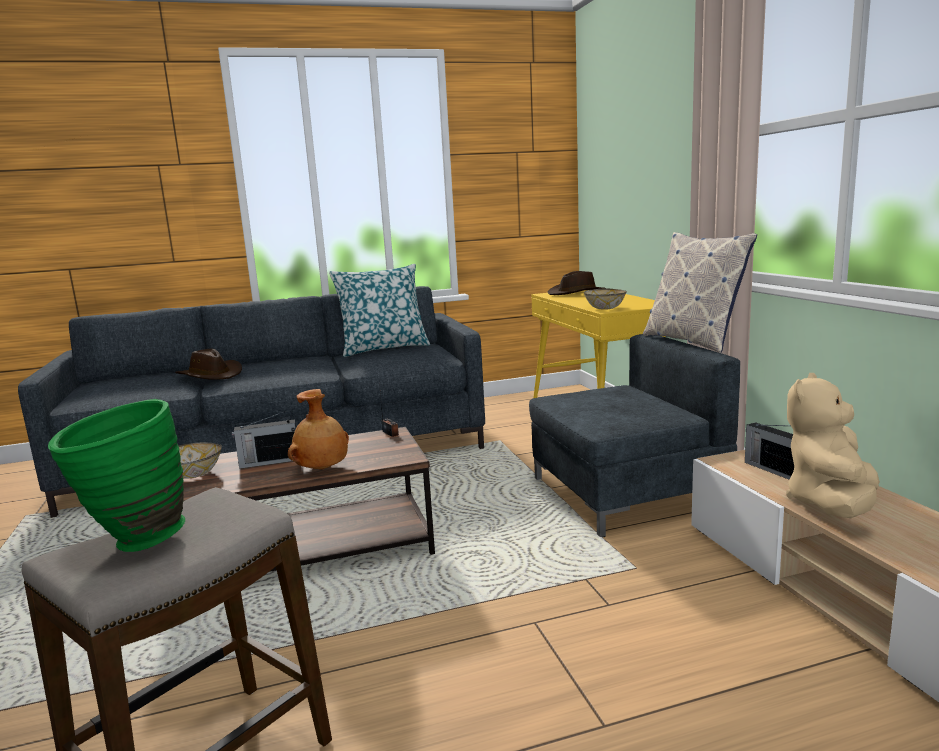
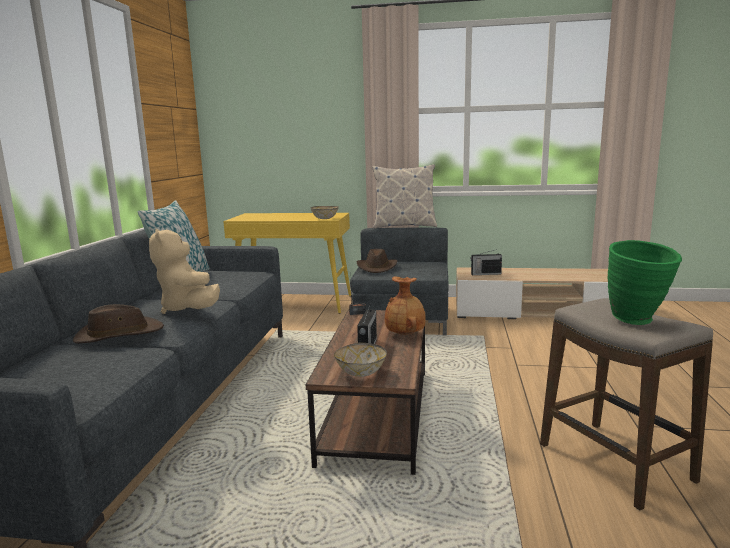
camera: 65 degrees left, 0 degrees up
(576, 293) = (253, 216): brown hat -> brown hat (377, 267)
(831, 504) = (526, 275): beige plush toy -> beige plush toy (188, 309)

